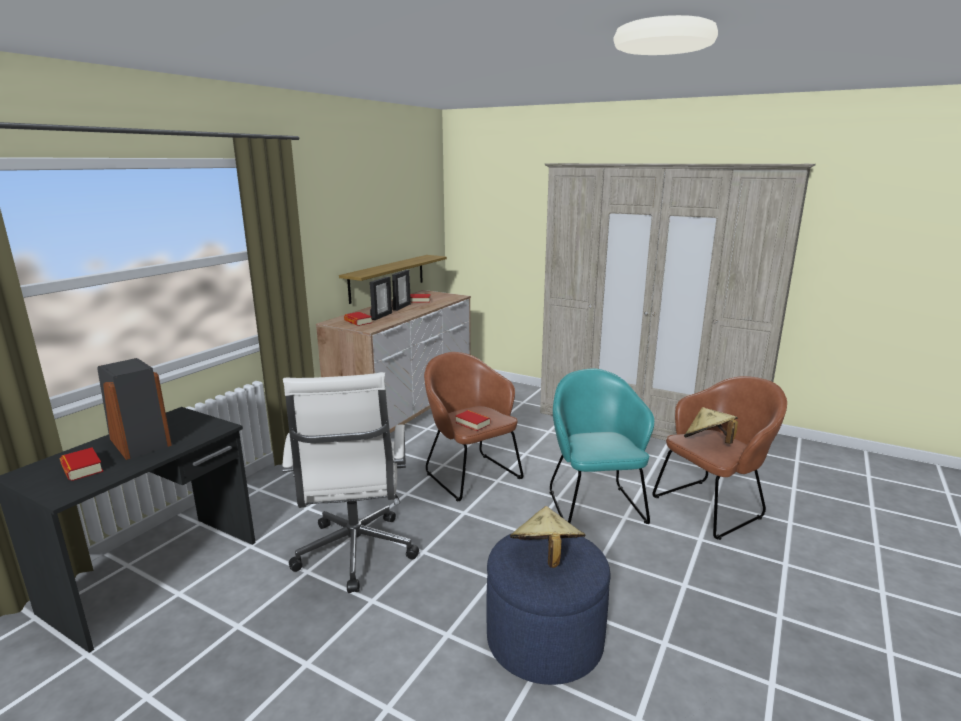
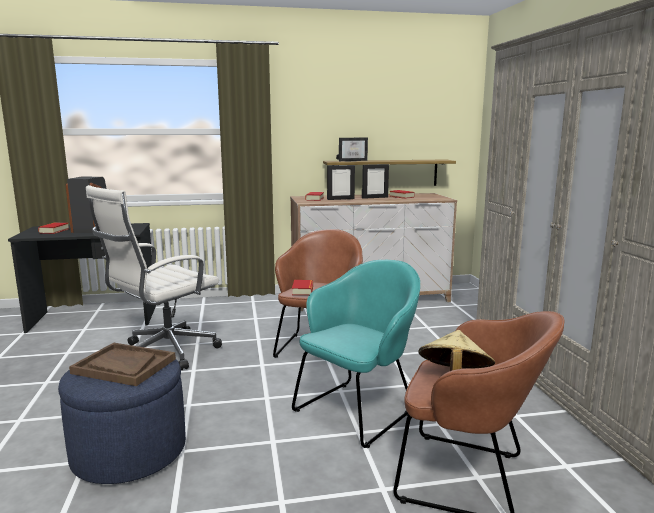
camera: 50 degrees right, 5 degrees down
(369, 270) = (352, 160): none -> picture frame
(546, 556) = (124, 366): beige hat -> brown tray

